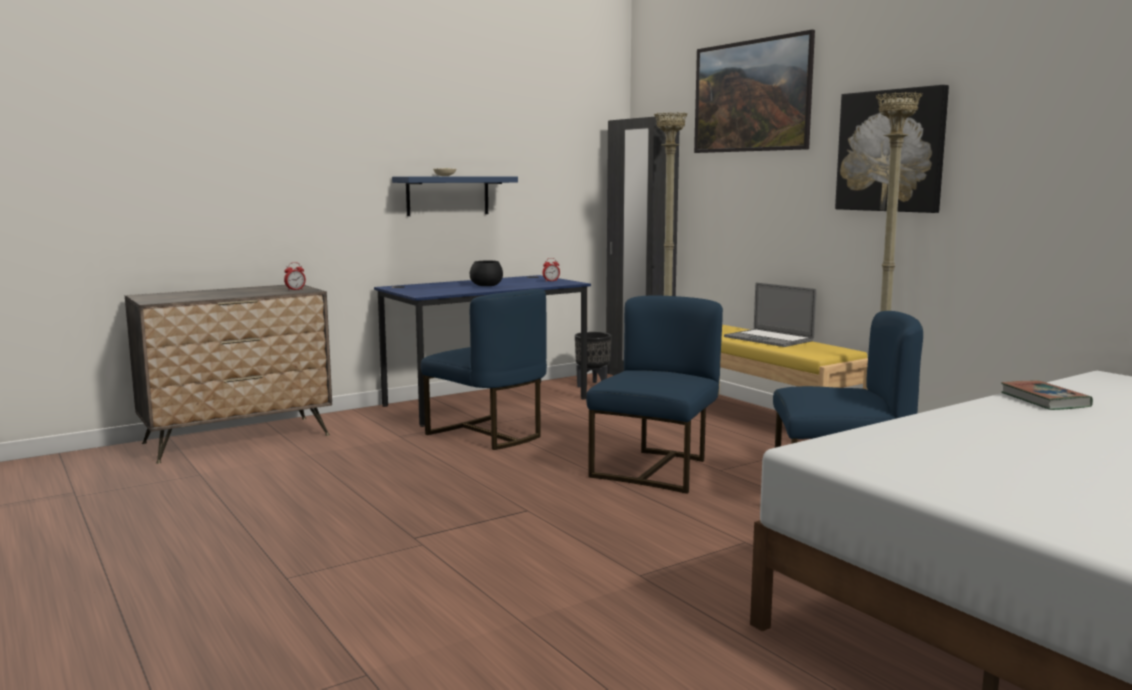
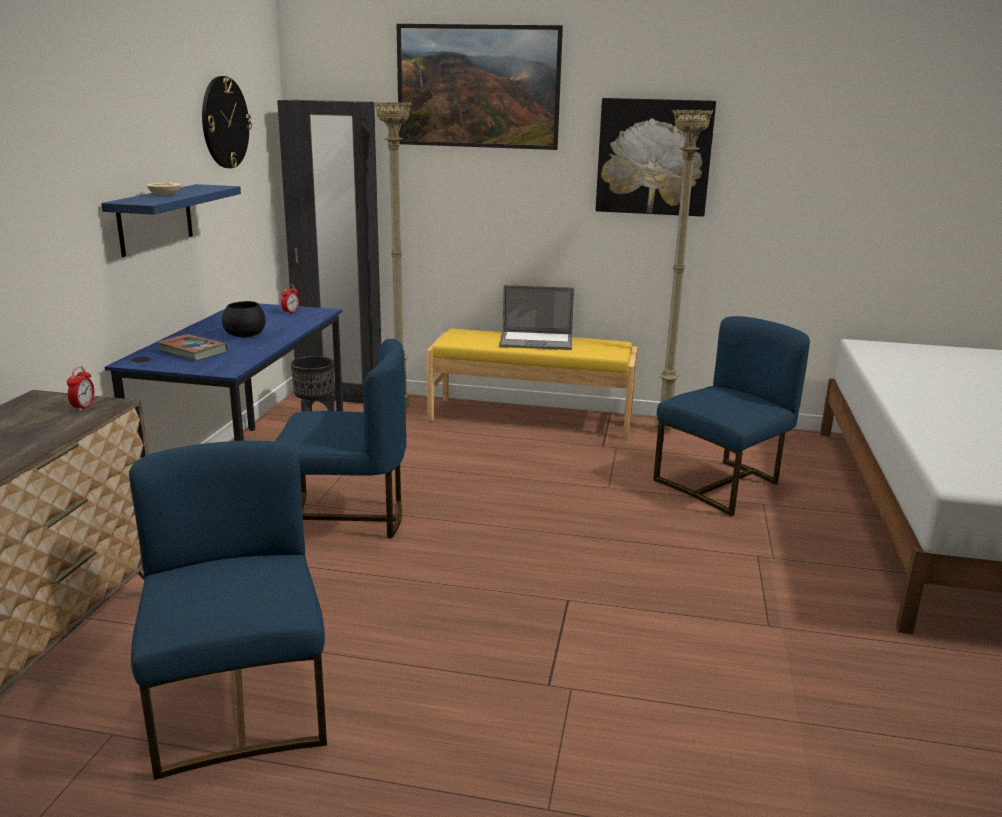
camera: 45 degrees left, 10 degrees up
(543, 134) = (224, 122): none -> wall clock
(656, 470) = (567, 506): blue chair -> blue chair (240, 707)
(1044, 400) = (903, 380): book -> book (193, 352)

